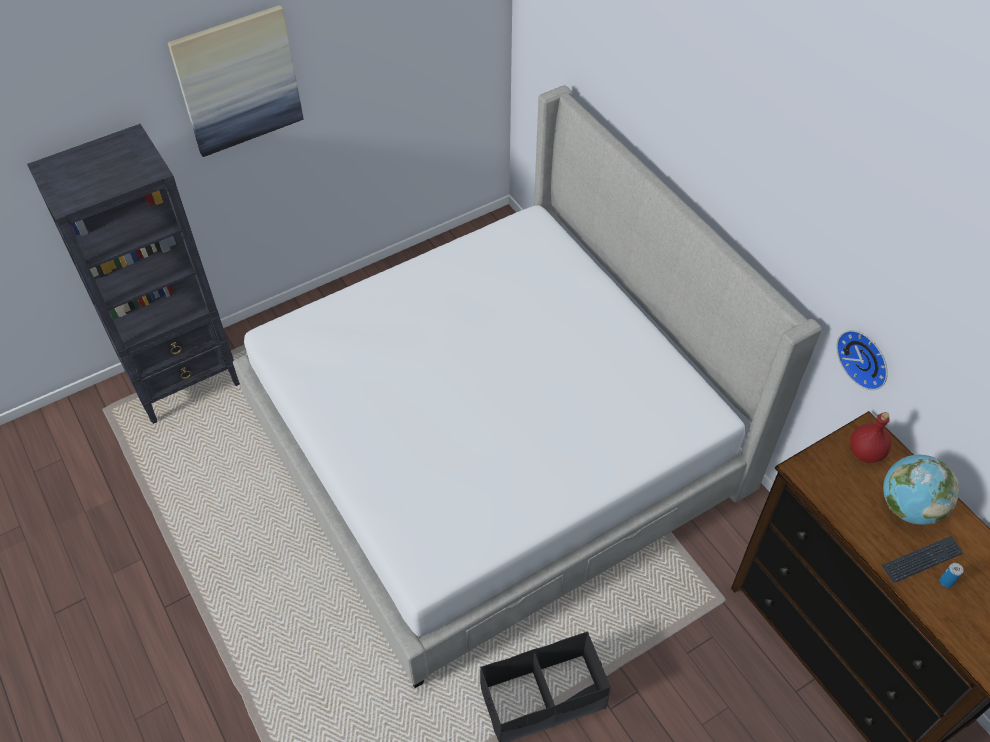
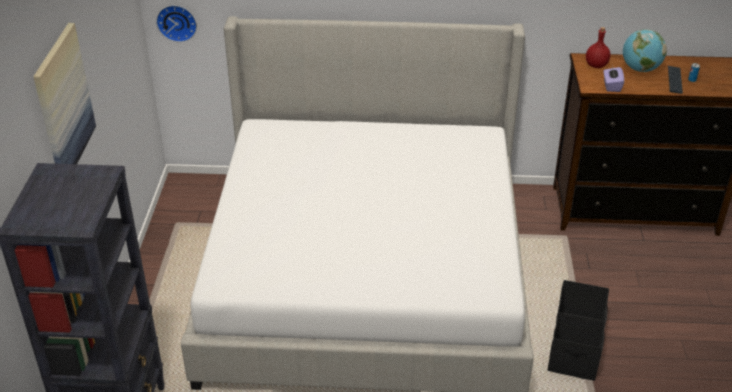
camera: 55 degrees left, 15 degrees down
(828, 492) = (611, 86): none -> purple tissue box
(865, 357) = (555, 21): wall clock -> wall clock (177, 22)

